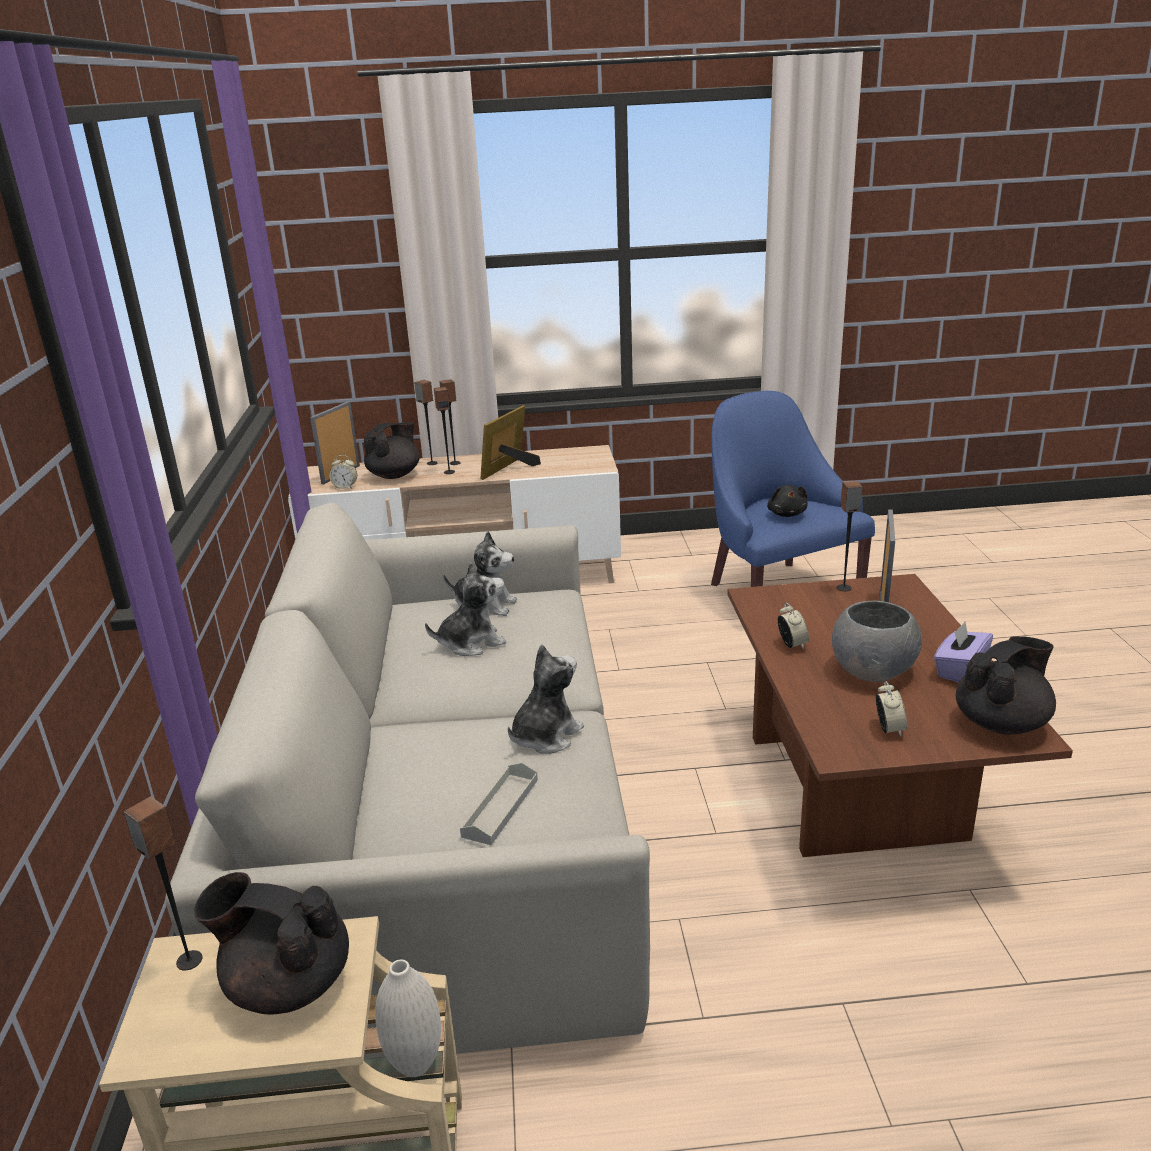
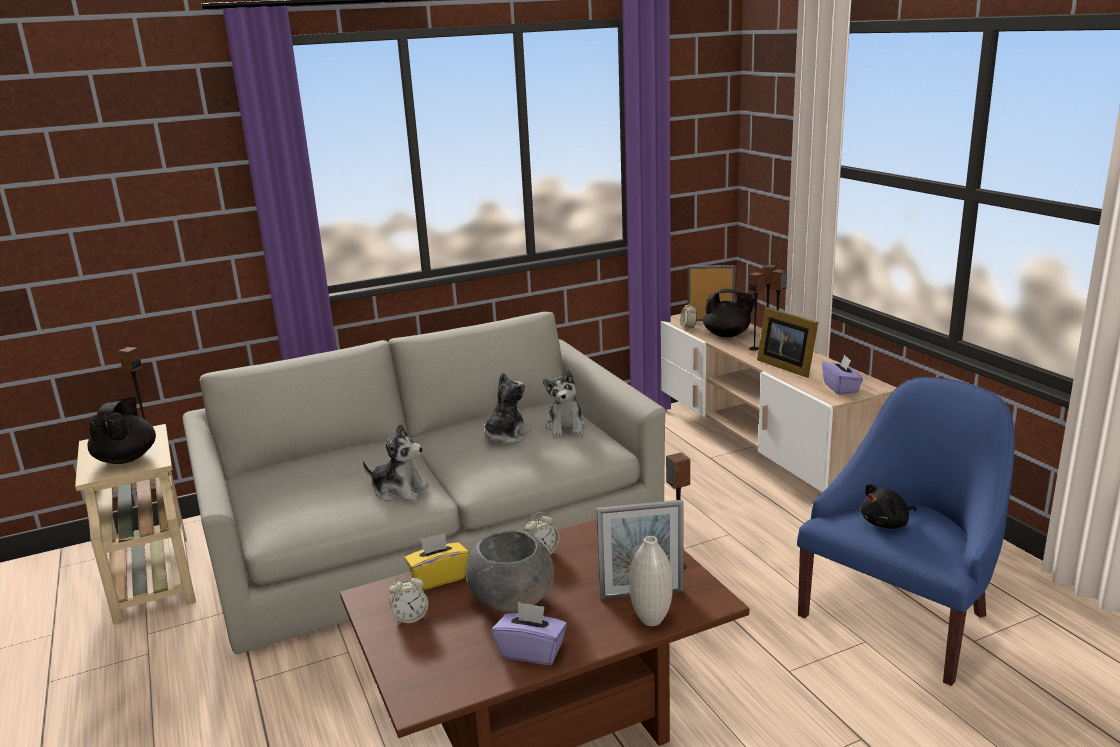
camera: 70 degrees right, 5 degrees down
(415, 1064) = (124, 531): white vase -> white vase (651, 620)
(471, 643) = (506, 436): plush toy -> plush toy turned 105 degrees counterclockwise
(500, 807) = (307, 491): grey tray -> none
(509, 469) = (786, 366): picture frame -> picture frame turned 135 degrees counterclockwise
(584, 461) = (841, 388): none -> purple tissue box
(815, 706) = (438, 577): none -> yellow tissue box
(1002, 723) = (436, 682): black teapot -> none

